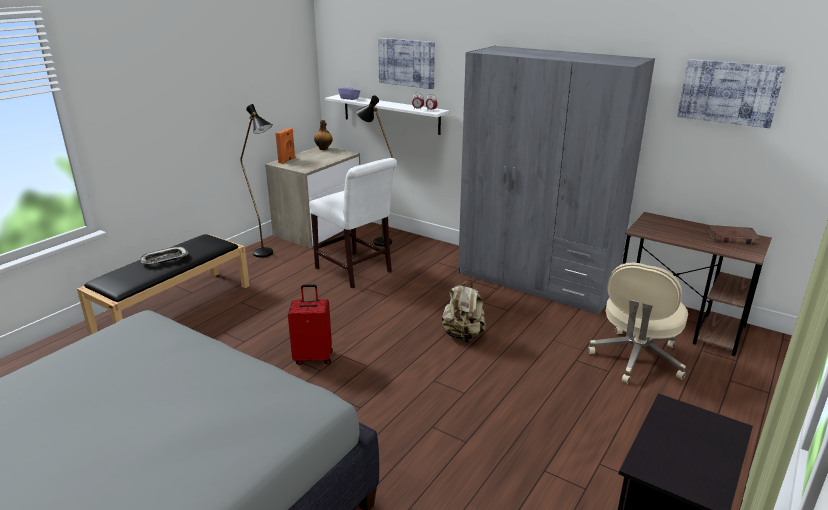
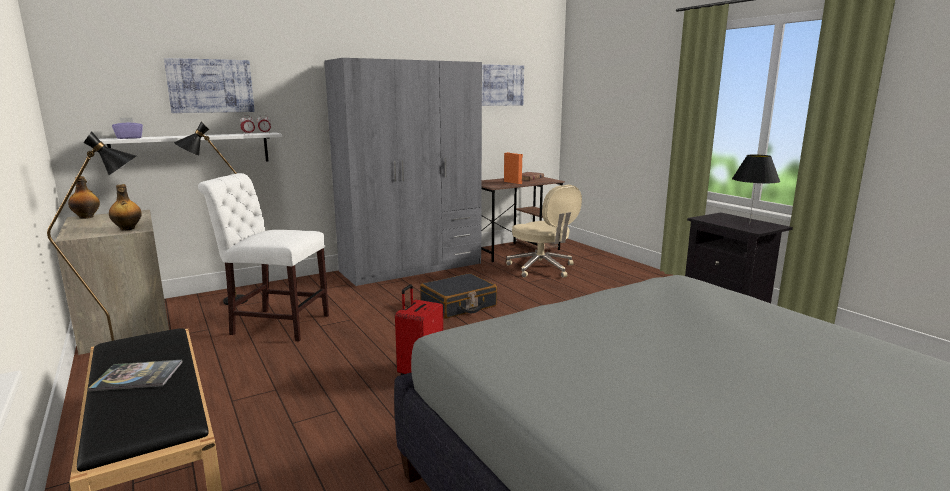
camera: 65 degrees left, 10 degrees down
(164, 259) = (137, 376): tray -> book
(287, 160) = (78, 232): orange speaker -> orange speaker (513, 182)
(304, 167) = (127, 229): none -> bottle
(355, 271) = (276, 324): white chair -> white chair turned 150 degrees counterclockwise
(463, 335) = (459, 305): beige backpack -> black suitcase
(686, 459) = (749, 224): none -> black table lamp

